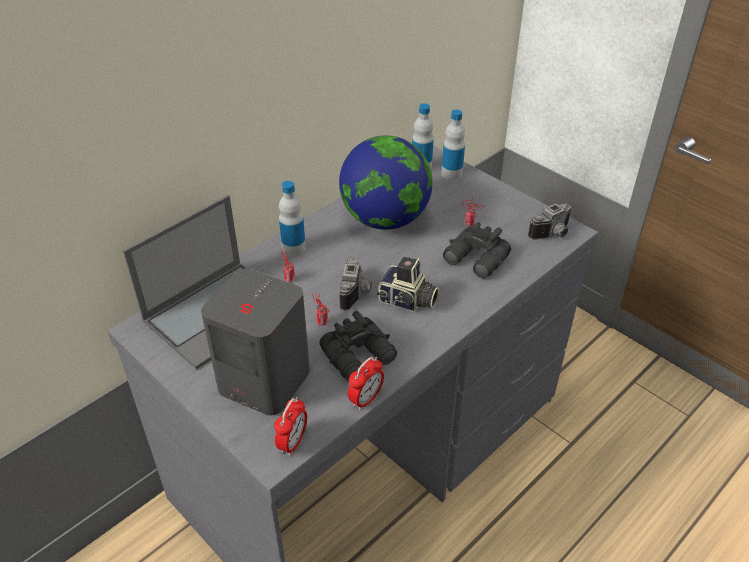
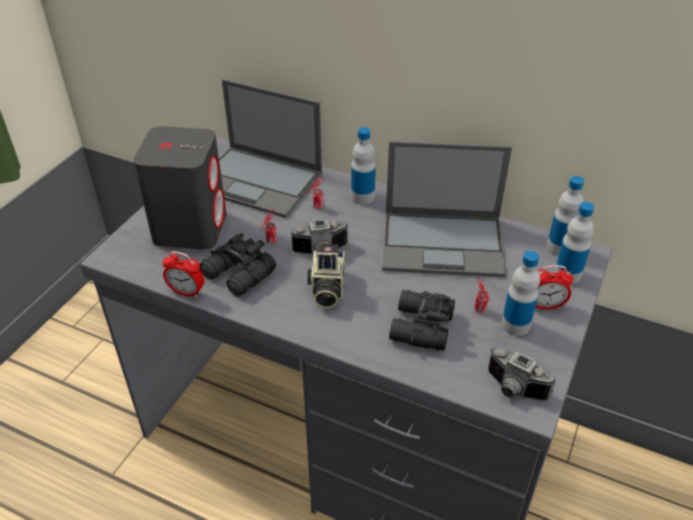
camera: 70 degrees right, 0 degrees up
(293, 442) = (128, 262): alarm clock -> alarm clock (545, 305)
(385, 220) = (444, 243): globe -> laptop
(492, 213) = (515, 325): none -> bottle

